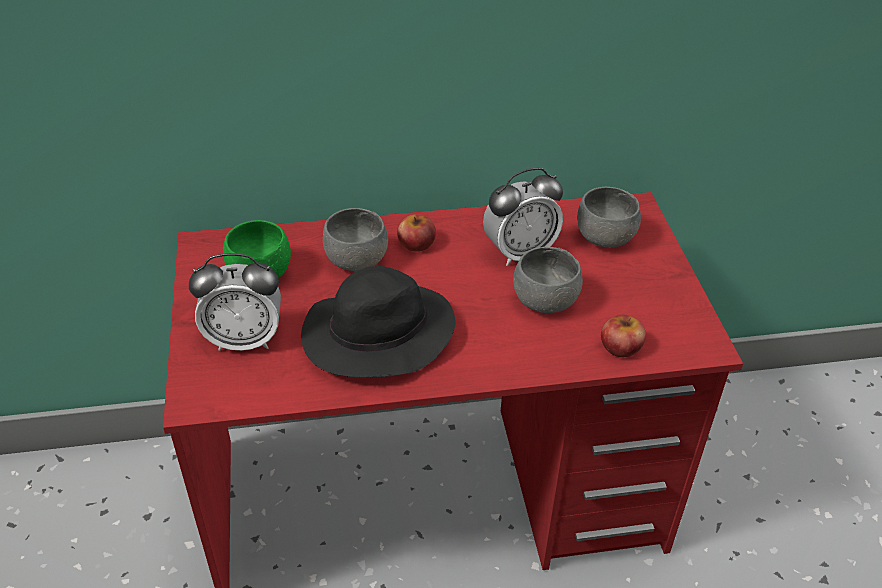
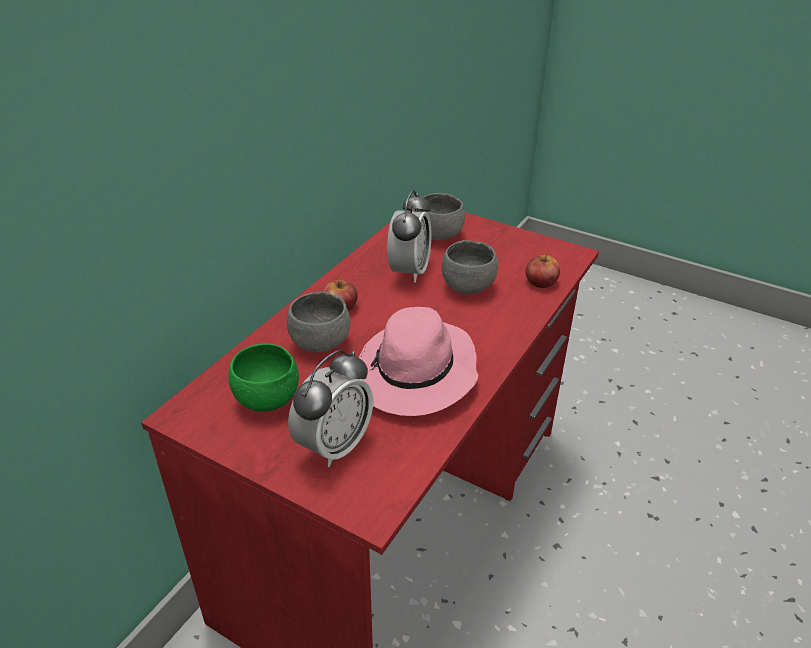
camera: 50 degrees left, 5 degrees down
(376, 337) = (415, 374): black hat -> pink hat

